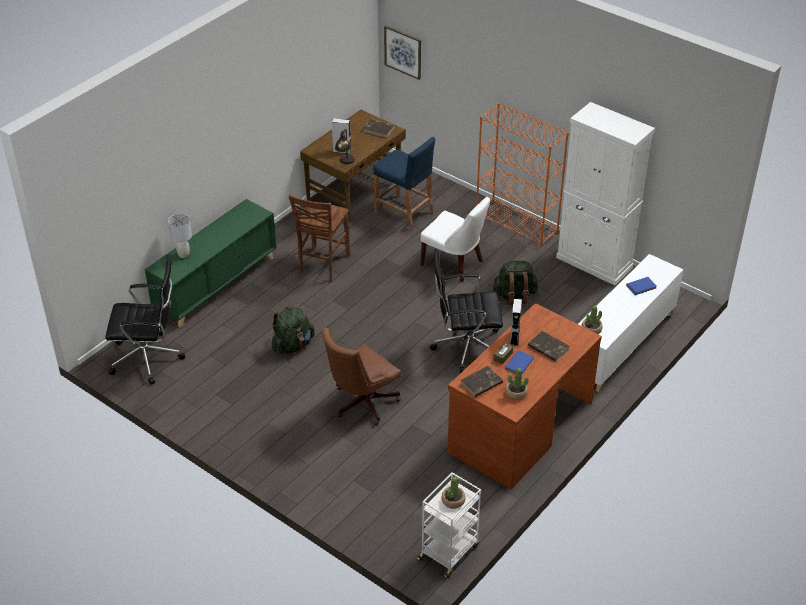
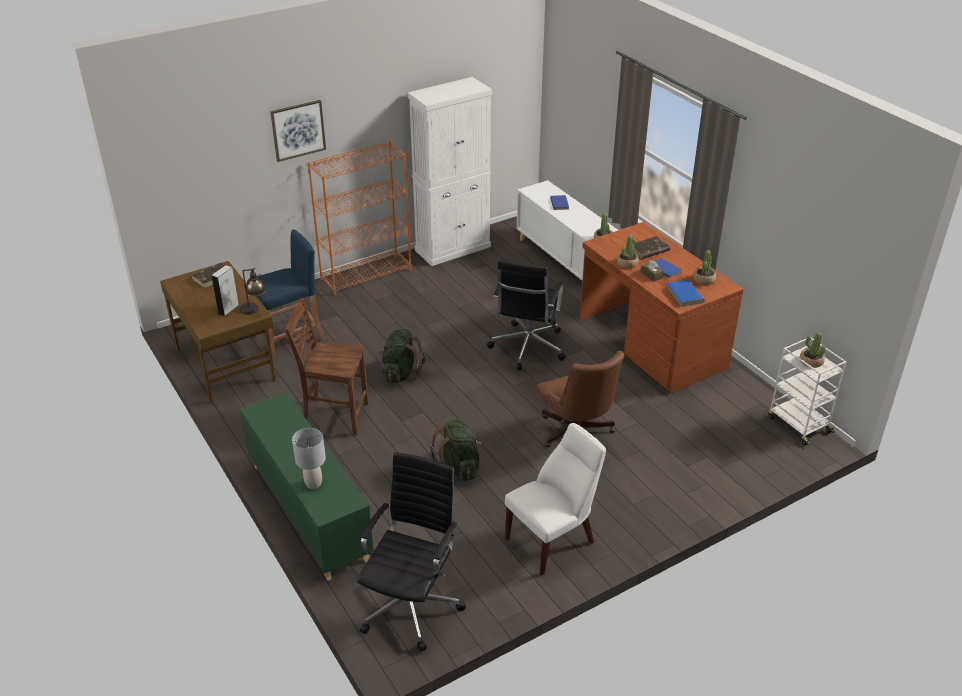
camera: 70 degrees left, 5 degrees down
(322, 264) = (334, 415): brown chair -> brown chair turned 150 degrees clockwise
(403, 52) = (169, 185): picture -> picture (298, 130)
(454, 264) = (399, 325): white chair -> white chair (553, 539)
(481, 384) = (685, 295): brown book -> blue book
(514, 295) = (470, 302): green backpack -> green backpack (400, 374)
(514, 337) = (627, 263): grey speaker -> potted plant

